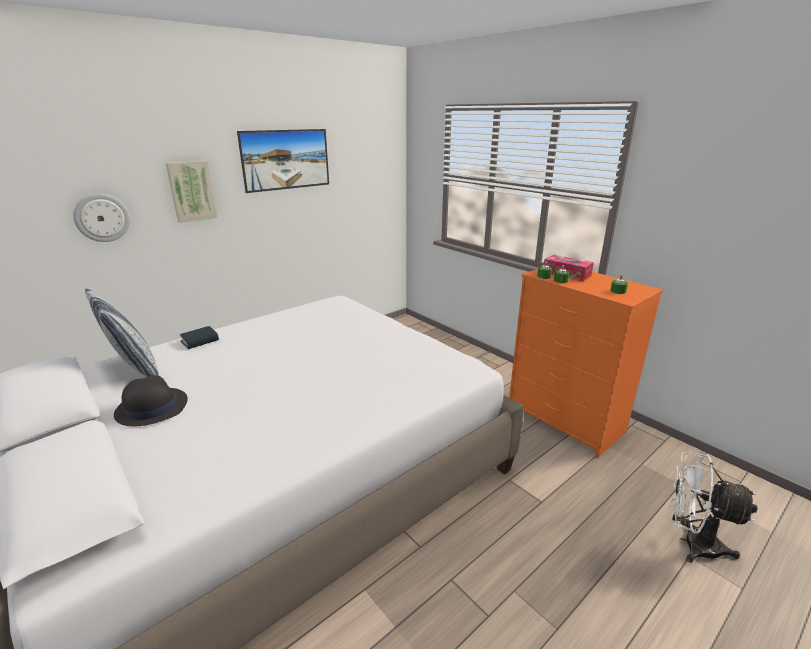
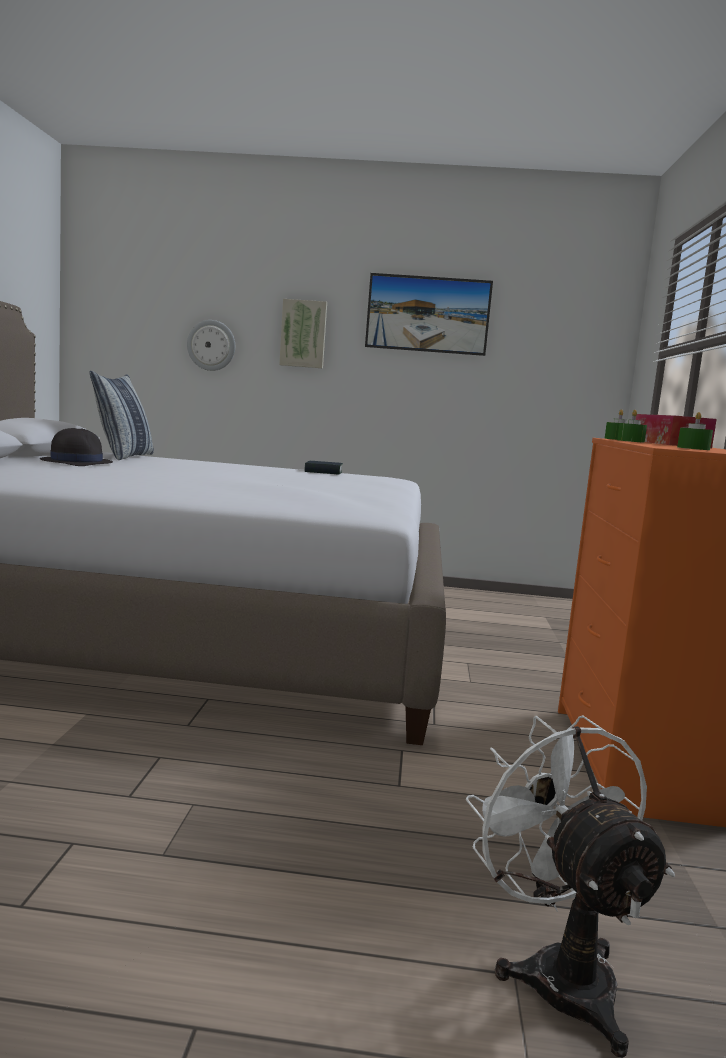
camera: 45 degrees right, 15 degrees down
(200, 341) = (202, 461): book -> book (323, 472)

